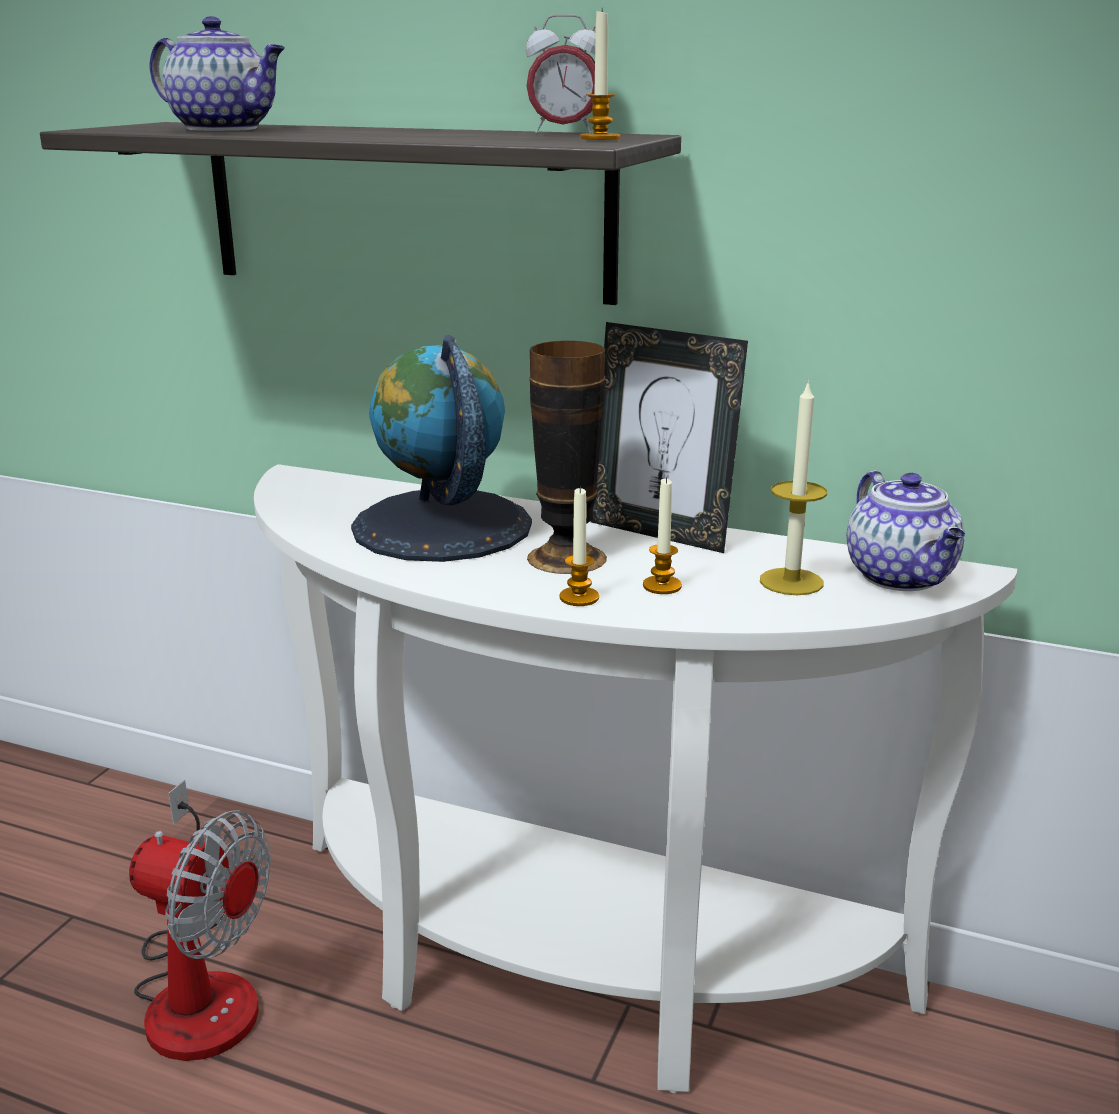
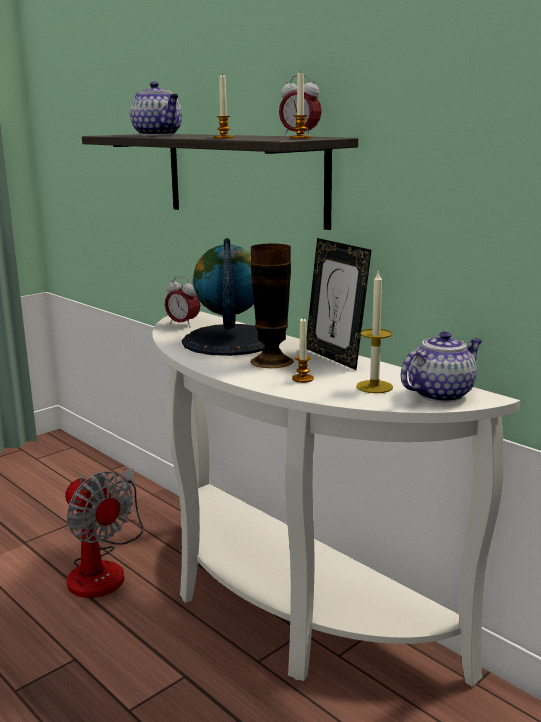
camera: 25 degrees right, 5 degrees down
(312, 502) = (183, 324): none -> alarm clock
(579, 598) = (254, 377): candle -> candle (224, 137)
(902, 578) = (441, 394): teapot -> teapot turned 135 degrees counterclockwise

